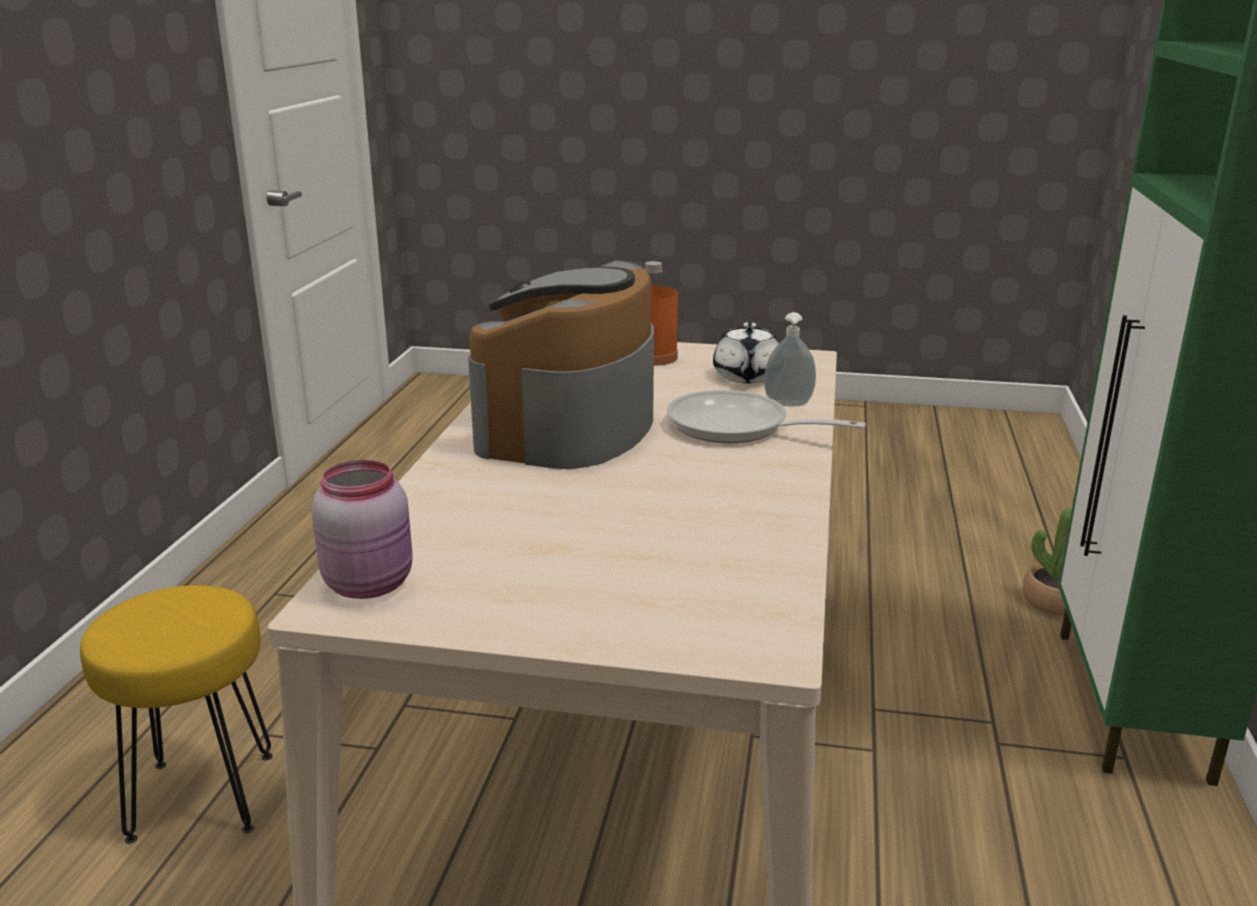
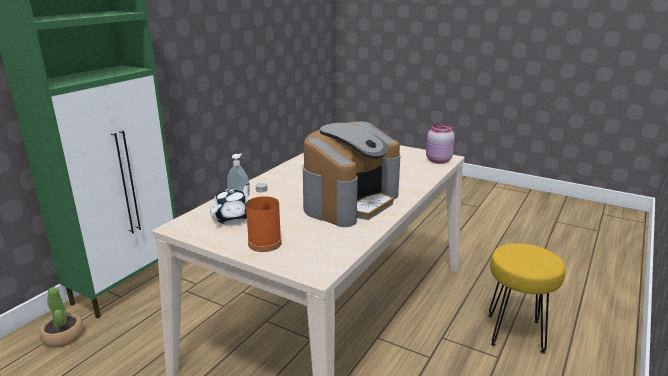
camera: 160 degrees left, 0 degrees up
(737, 427) = (278, 190): frying pan -> none

